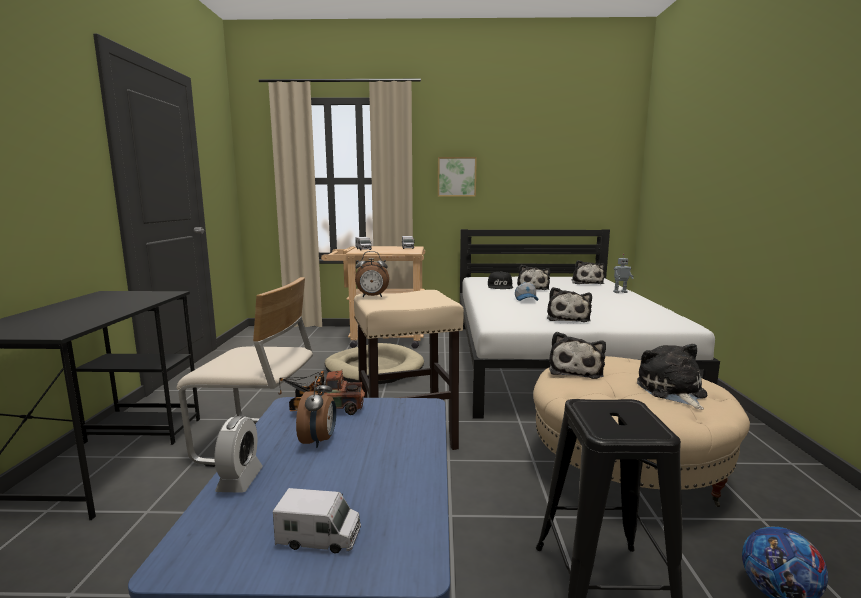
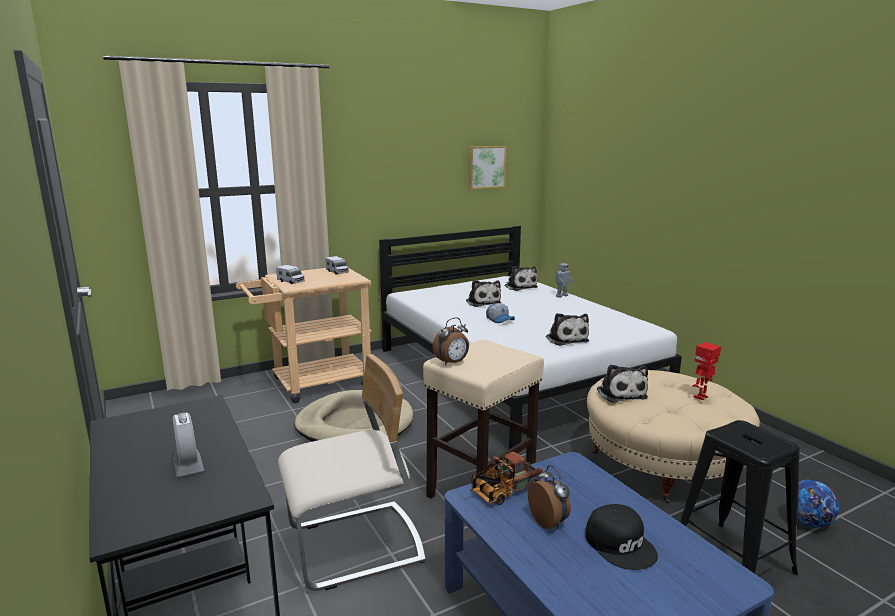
camera: 30 degrees left, 5 degrees up
(240, 480) = (550, 576): alarm clock -> alarm clock (188, 466)
(319, 538) = (669, 591): toy truck -> none
(456, 177) = (369, 179): picture -> picture (486, 167)
(500, 286) = (450, 304): black cap -> black cap (621, 544)
(672, 391) = (701, 397): plush toy -> toy robot

